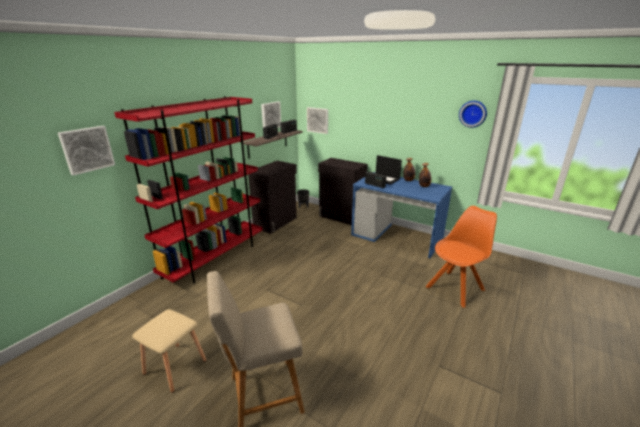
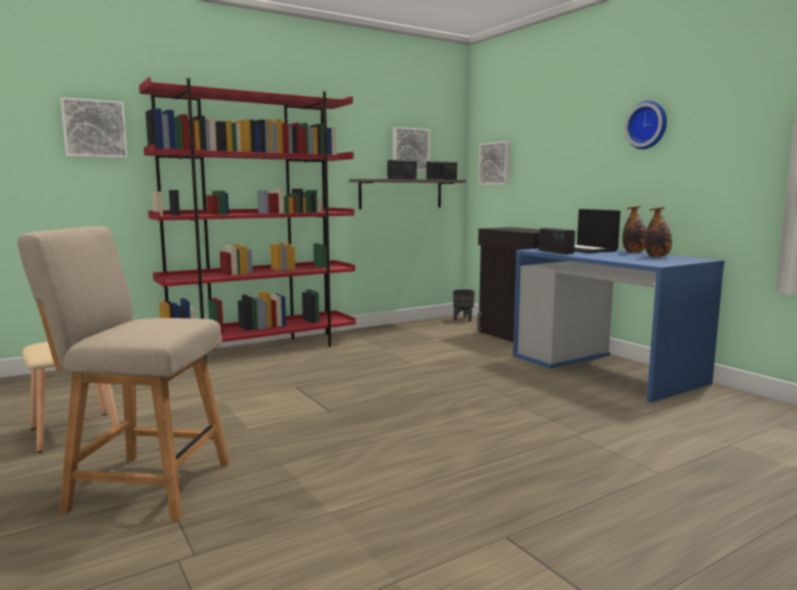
camera: 25 degrees right, 15 degrees down
(276, 222) = (397, 329): black cabinet -> none
(456, 288) = (671, 447): orange chair -> none
(473, 113) = (758, 98): wall clock -> wall clock (648, 125)

